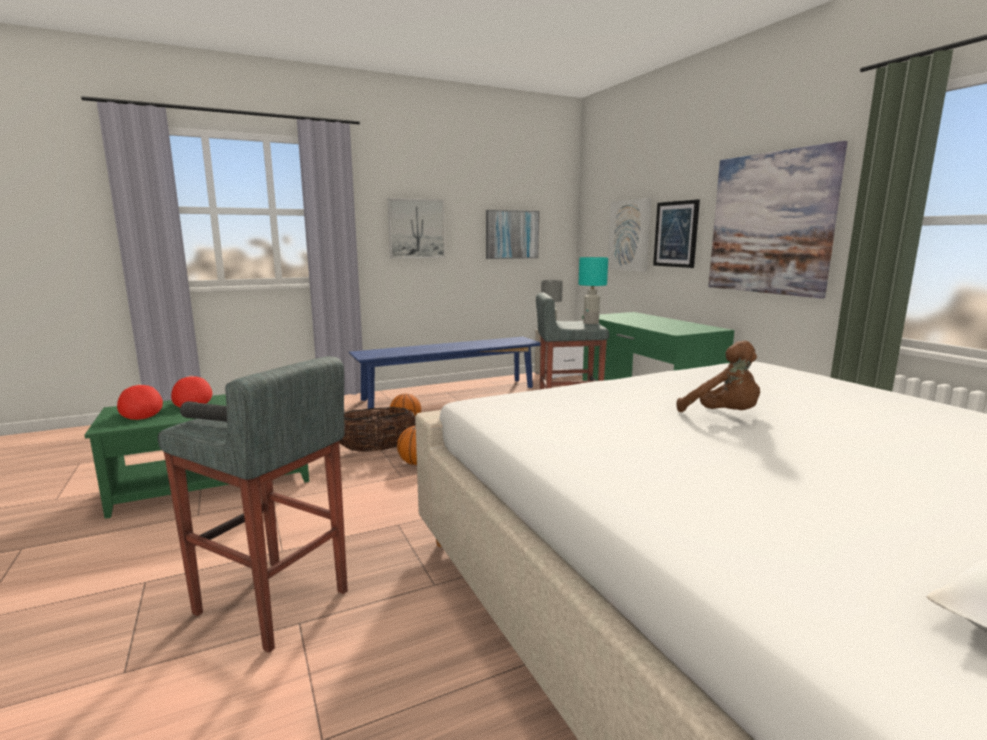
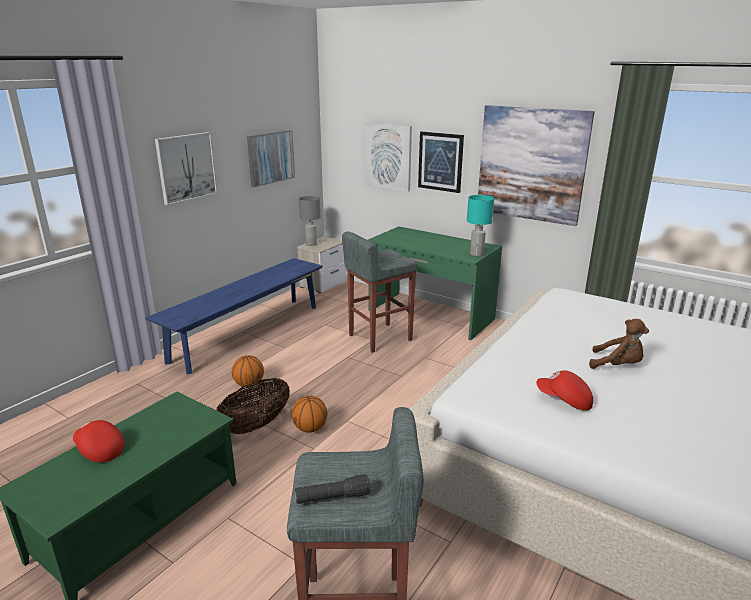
camera: 30 degrees left, 10 degrees up
(141, 413) = (61, 484): red cap -> red cap (564, 400)
(591, 323) = (393, 254): turquoise table lamp -> turquoise table lamp (477, 254)

